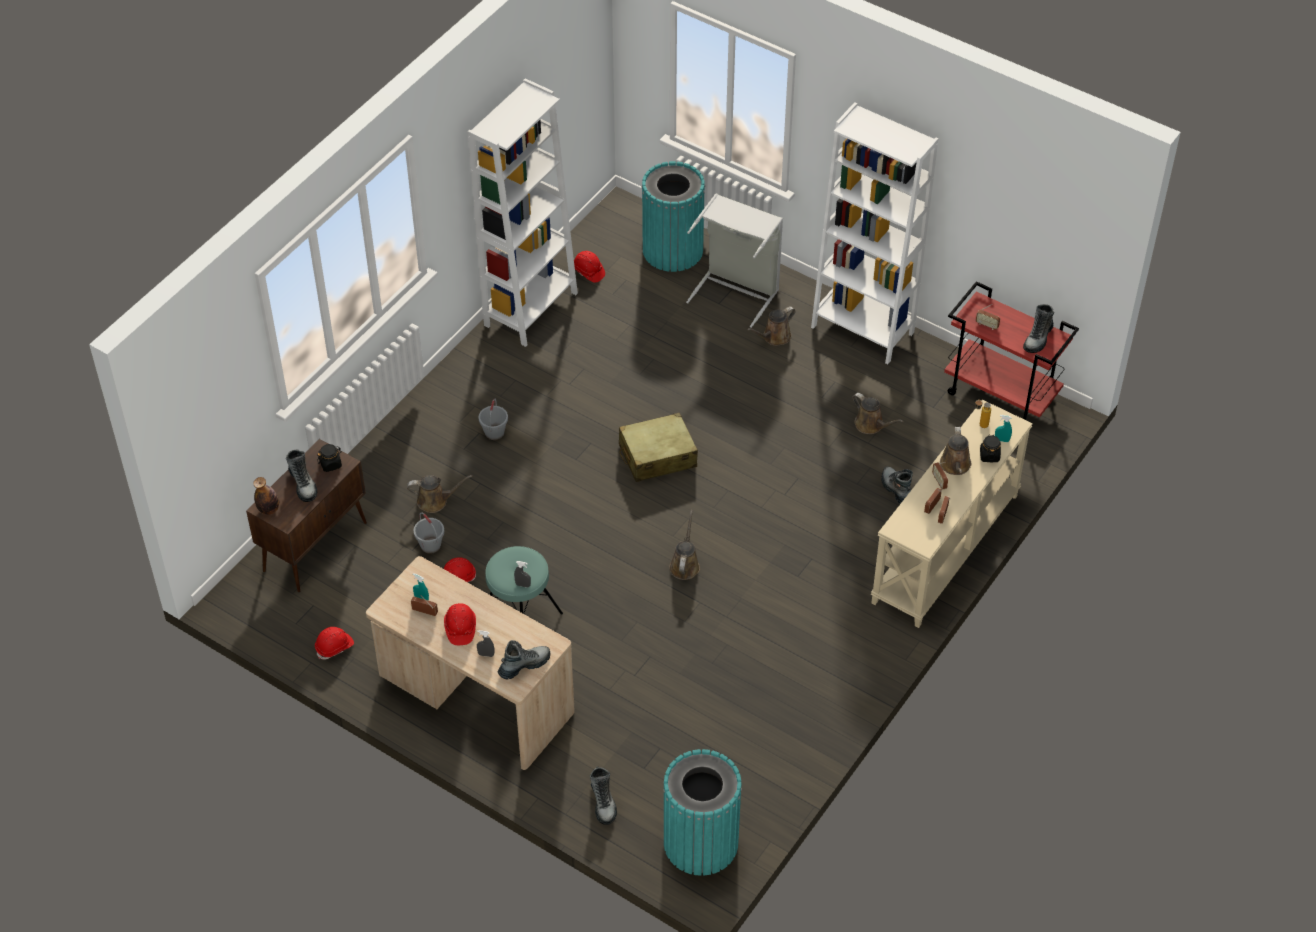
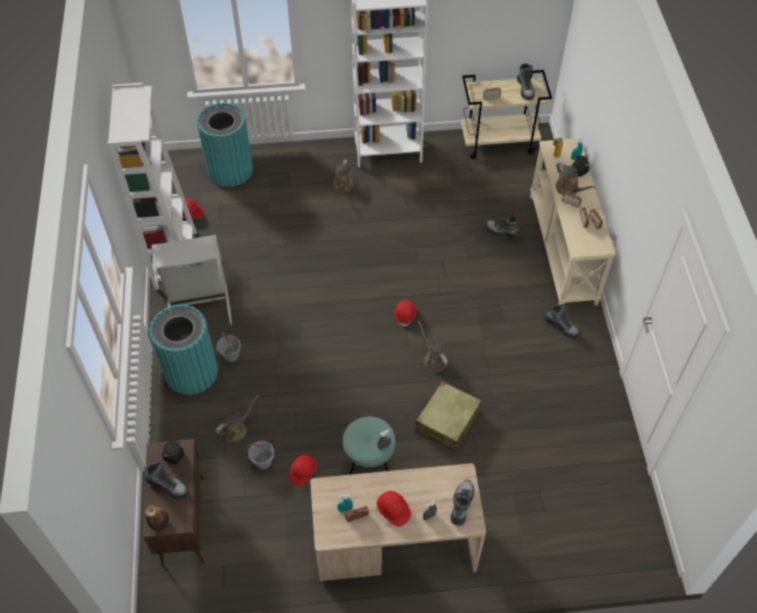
camera: 40 degrees left, 5 degrees up
(334, 647) = (267, 584): red hard hat -> red hard hat (405, 314)
(603, 802) = (544, 554): boot -> boot (561, 326)
(657, 456) = (348, 302): beige suitcase -> beige suitcase (447, 422)
(700, 843) = (624, 533): turquoise trash can -> turquoise trash can (191, 372)
(737, 290) = (293, 171): grey laundry basket -> grey laundry basket (198, 303)
(871, 425) = (449, 203): brown watering can -> none
(1002, 395) = (499, 142): red cart -> beige cart

